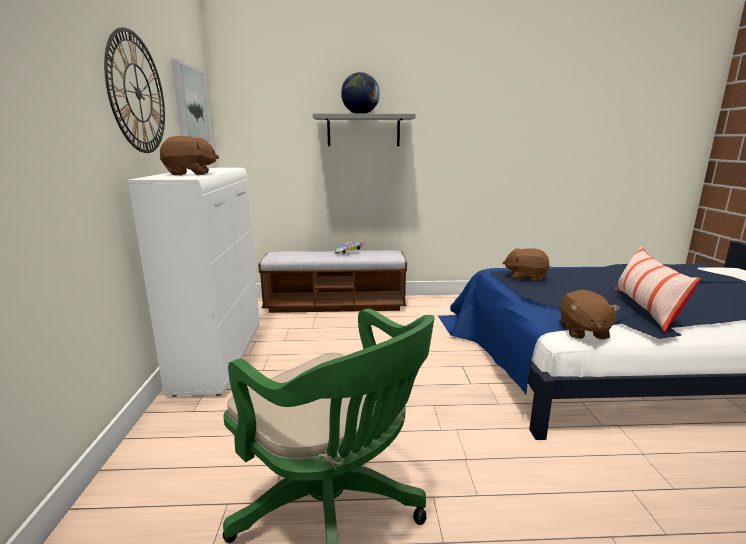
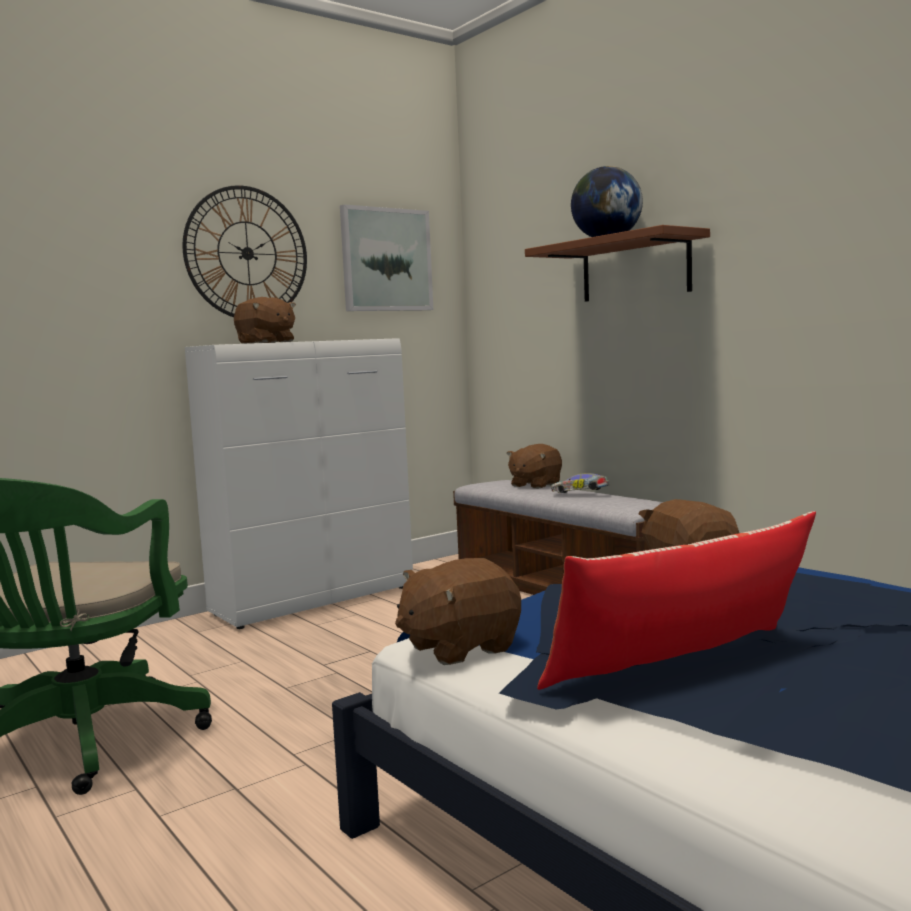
camera: 55 degrees right, 10 degrees down
(305, 252) = (535, 485): none -> brown plush toy
(363, 131) = (635, 268): grey shelf -> brown shelf

